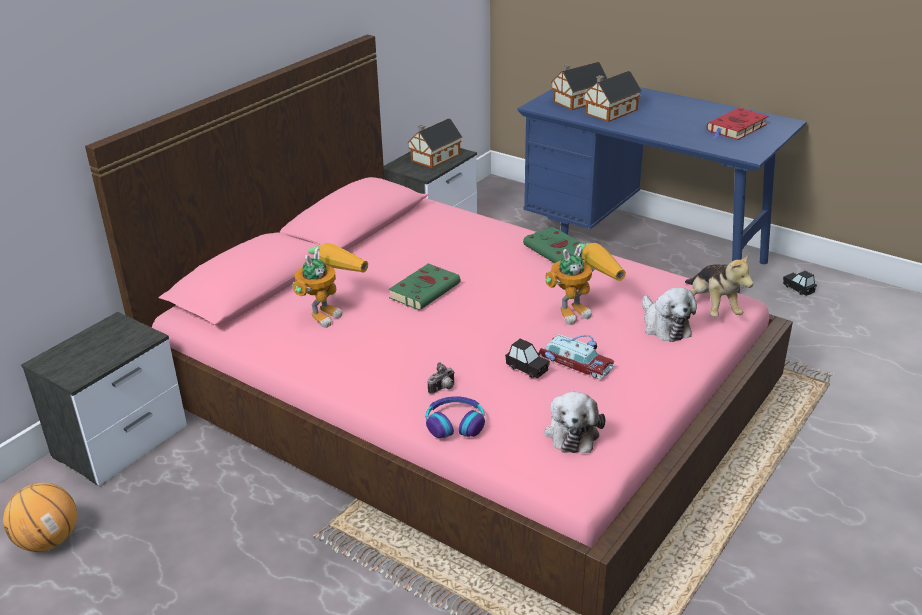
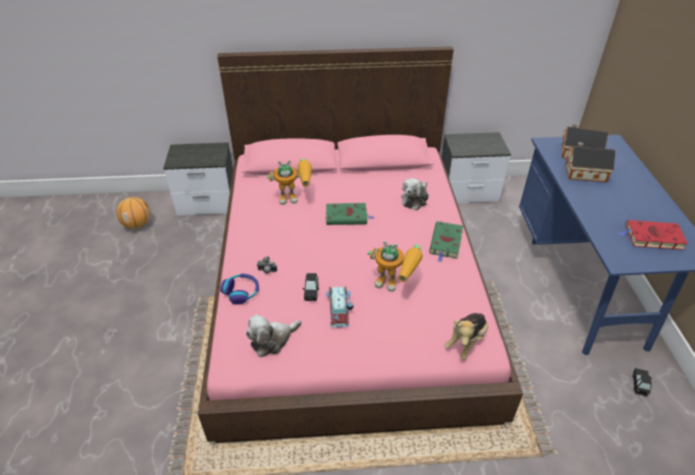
camera: 50 degrees right, 10 degrees up
(434, 158) = (480, 144): toy house -> none
(664, 326) = (418, 328): plush toy -> plush toy (415, 199)

